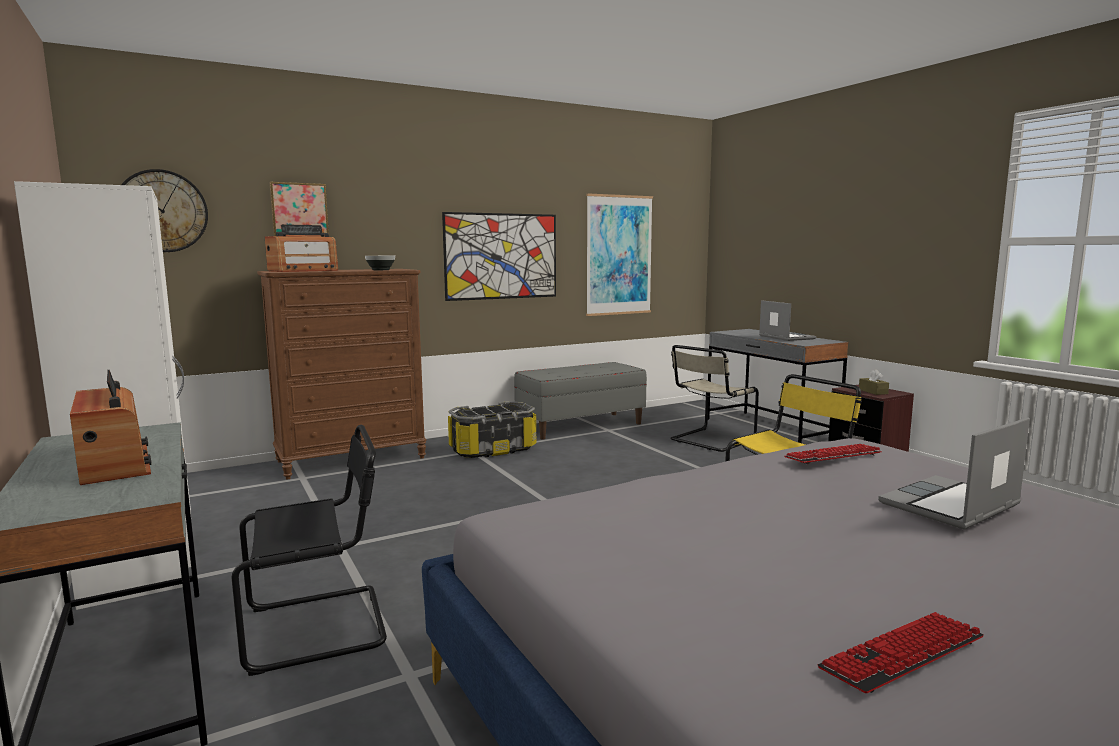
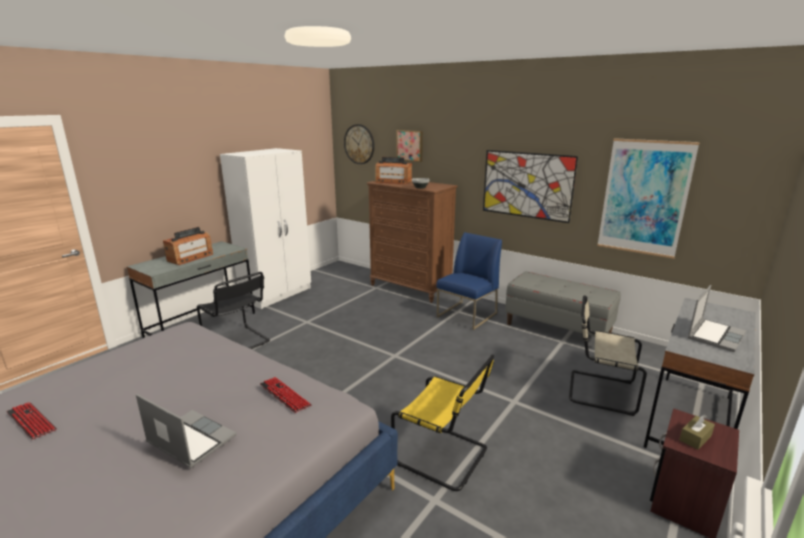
camera: 65 degrees right, 10 degrees up
(492, 449) = (467, 315): storage box -> blue chair

